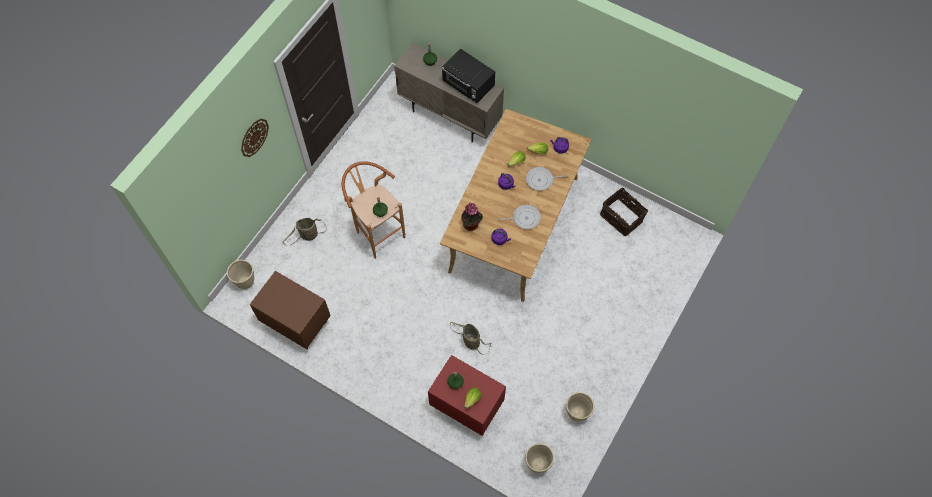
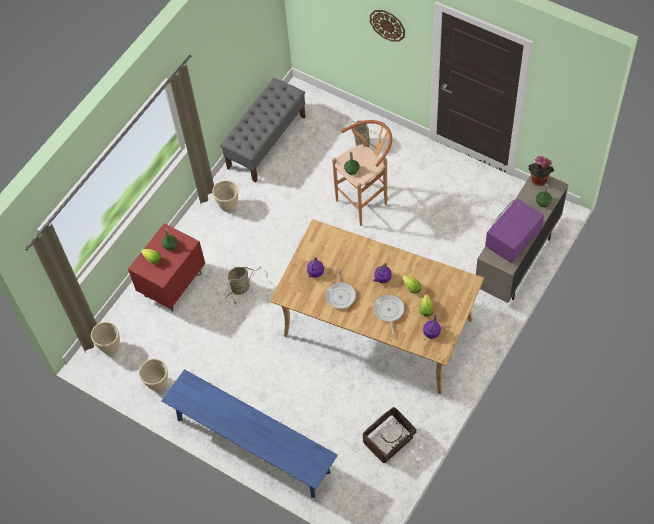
camera: 95 degrees right, 5 degrees down
(245, 282) = (311, 98): beige planter -> beige planter (228, 205)
(296, 324) = (266, 142): brown nightstand -> grey bench
(468, 86) = (512, 240): black microwave -> purple microwave
(471, 225) = (332, 246): potted plant -> potted plant (538, 181)
(634, 325) = (252, 445): none -> blue bench

